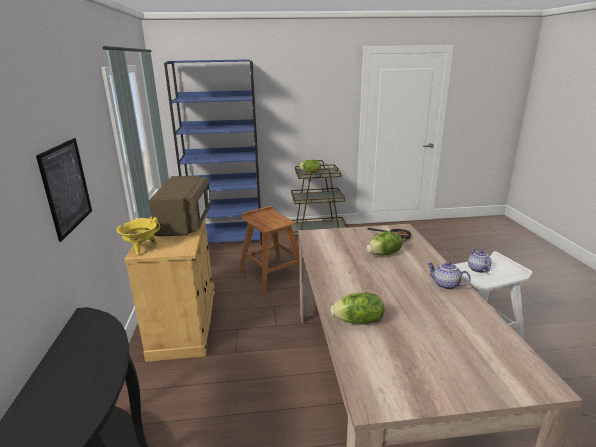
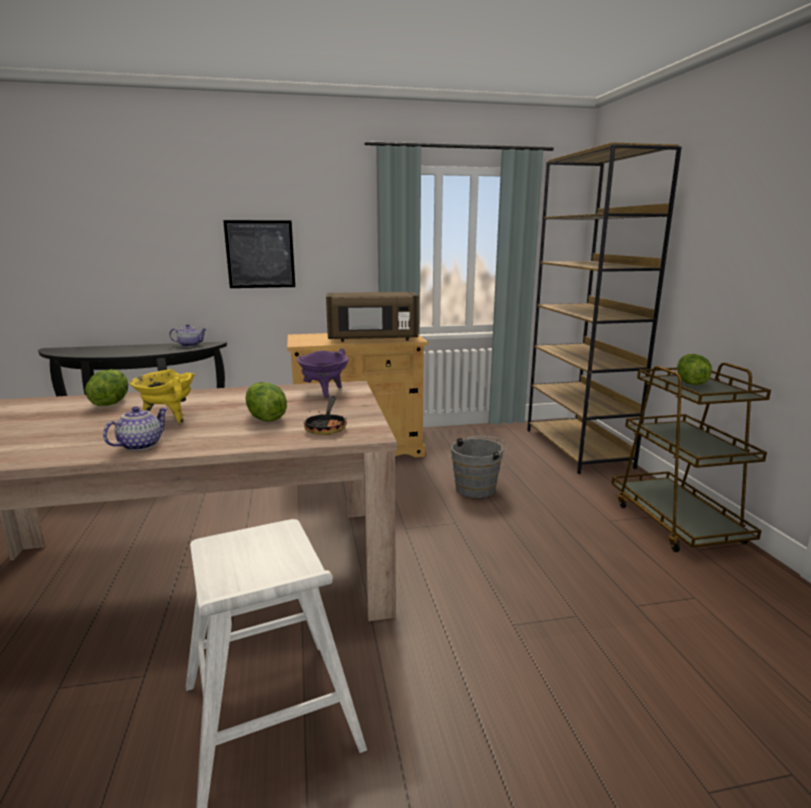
camera: 85 degrees right, 5 degrees down
(141, 249) = (307, 335): yellow cooking pot -> yellow cooking pot (168, 417)
(227, 239) = (578, 448): blue bookcase -> brown bookcase
(271, 275) = (478, 488): brown stool -> grey bucket
(327, 241) = (324, 392): none -> purple cooking pot
(477, 269) = (268, 548): teapot -> teapot (190, 345)

